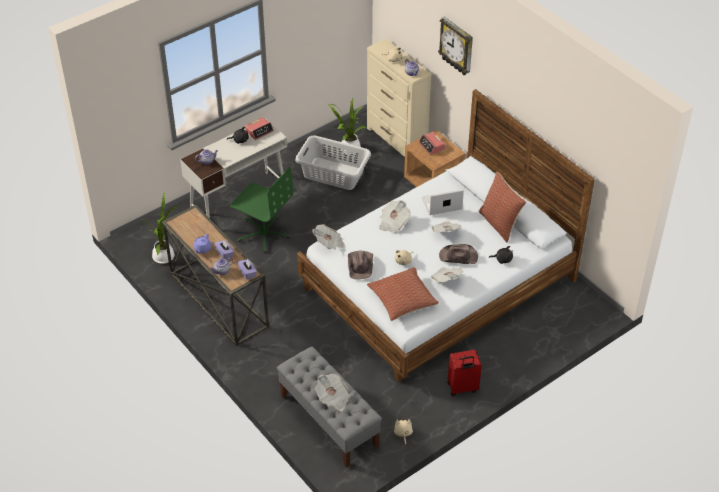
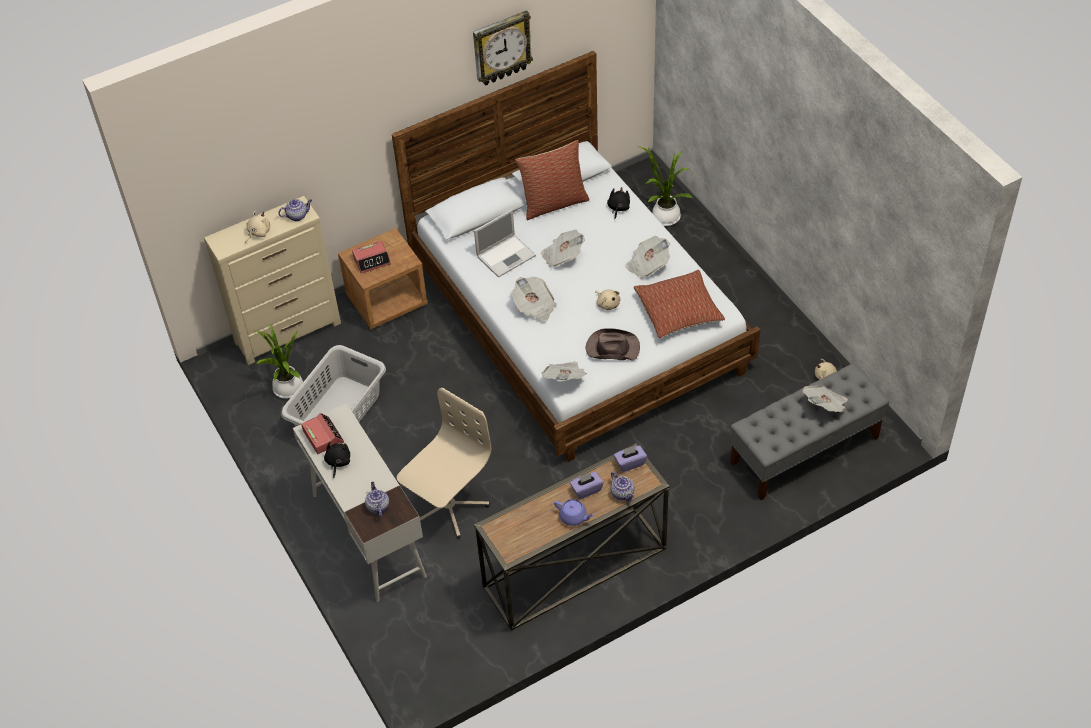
camera: 80 degrees left, 5 degrees up
(164, 255) = (470, 638): potted plant -> potted plant (663, 216)
(263, 233) = (448, 506): green office chair -> beige office chair
(441, 204) = (506, 255): laptop -> laptop turned 120 degrees counterclockwise
(457, 46) = (336, 118): wall clock -> wall clock (501, 48)
(458, 257) = (608, 248): brown hat -> none
(462, 388) = (758, 313): red suitcase -> none

